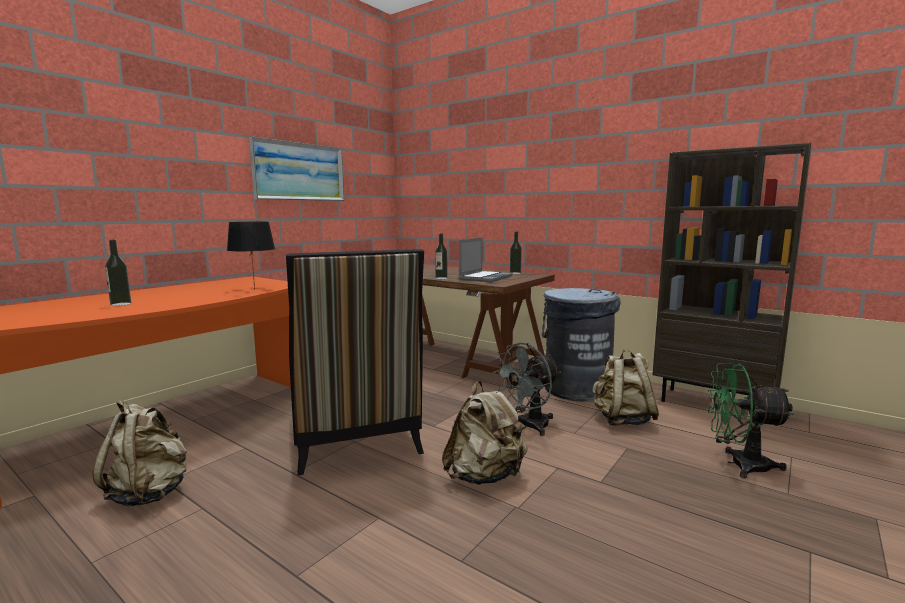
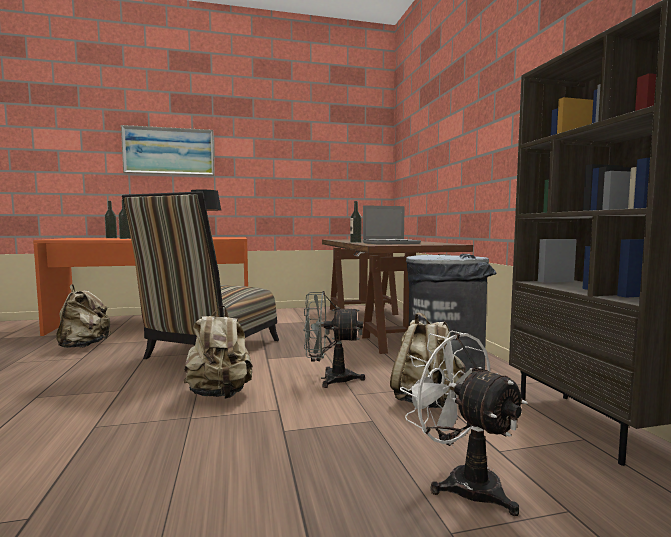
camera: 40 degrees right, 5 degrees down
(299, 172) = (293, 161): picture -> picture (169, 151)
(515, 273) = (438, 243): bottle -> bottle (111, 238)
(739, 464) = (462, 482): green fan -> white fan

